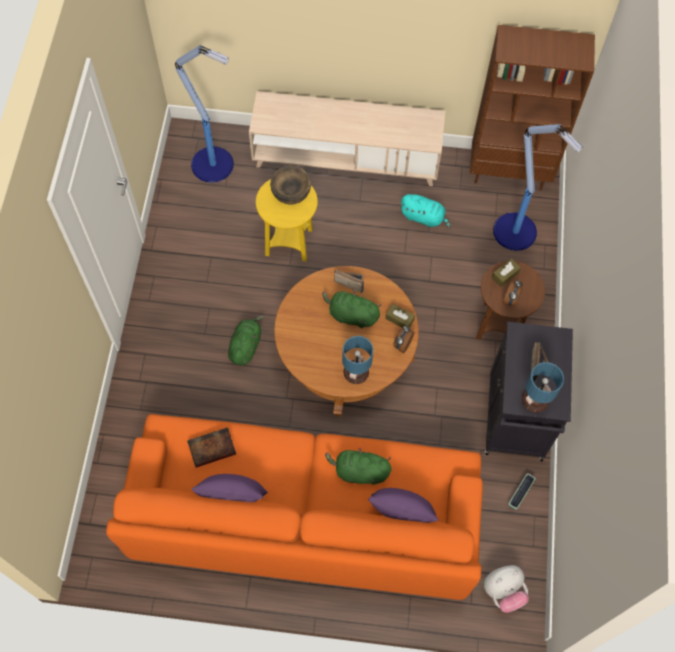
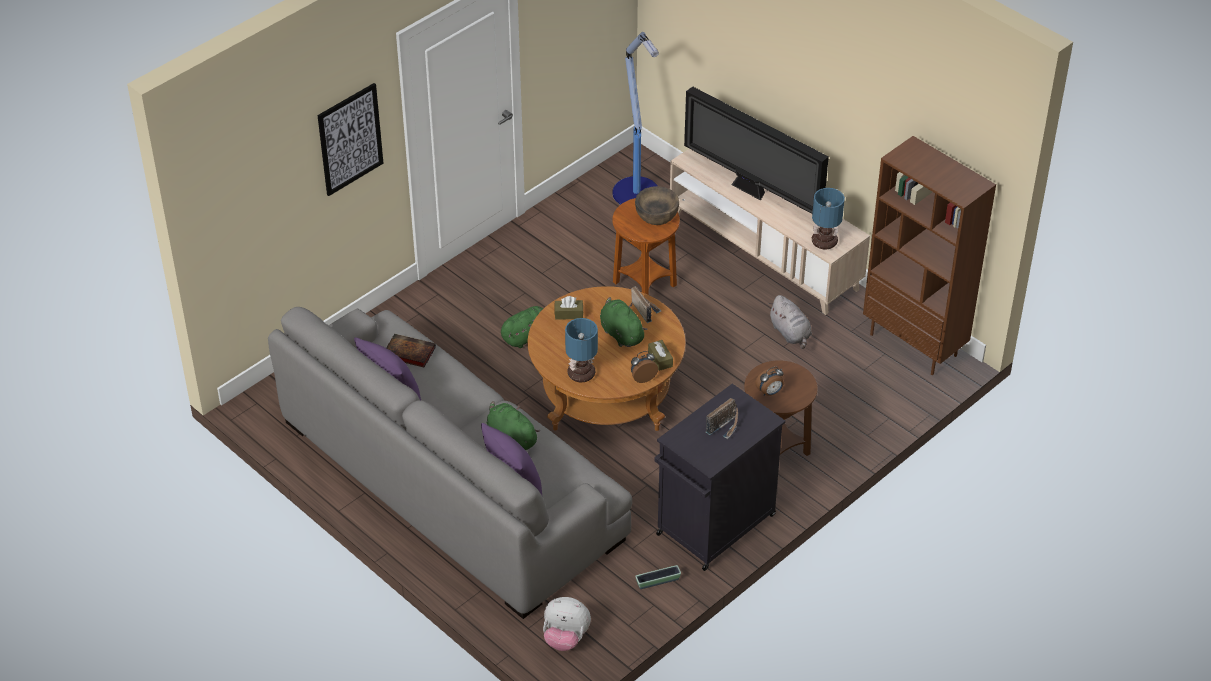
camera: 40 degrees right, 20 degrees down
(55, 317) = (350, 139): none -> picture
(289, 242) = (645, 284): yellow side table -> brown side table
(304, 515) = (452, 480): orange sofa -> grey sofa
(331, 123) = (751, 191): none -> television
(424, 217) = (791, 333): turquoise plush toy -> grey plush toy
(505, 275) = (784, 373): brown tissue box -> brown tissue box (568, 314)
(516, 233) = (869, 393): floor lamp -> none
(535, 400) = (695, 447): table lamp -> table lamp (825, 242)

